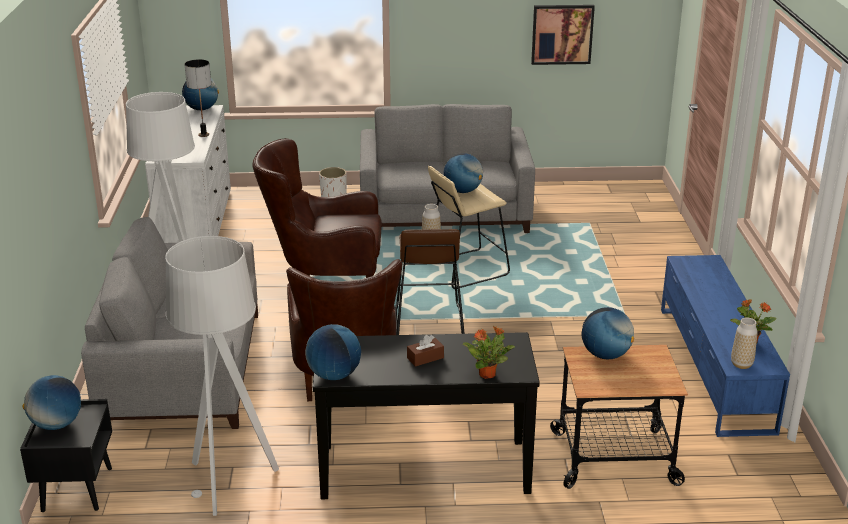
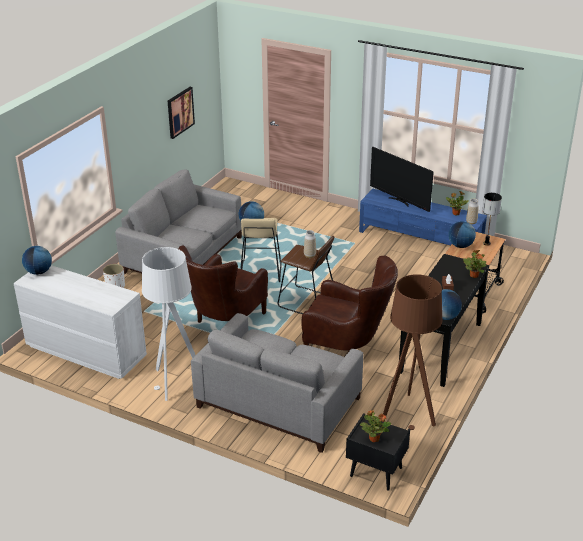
camera: 60 degrees left, 5 degrees up
(56, 424) = (374, 438): globe -> potted plant
(203, 135) = (90, 282): table lamp -> table lamp (487, 243)
(228, 482) = (408, 414): grey floor lamp -> brown floor lamp
(714, 285) = (400, 201): none -> television

